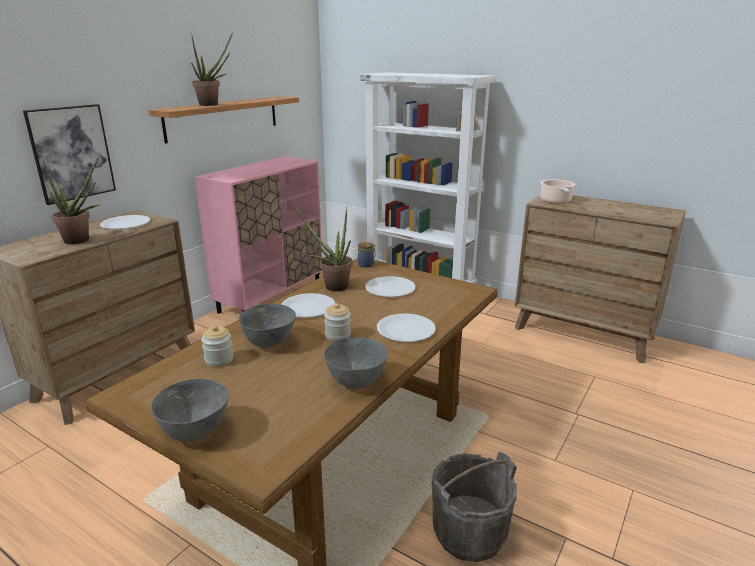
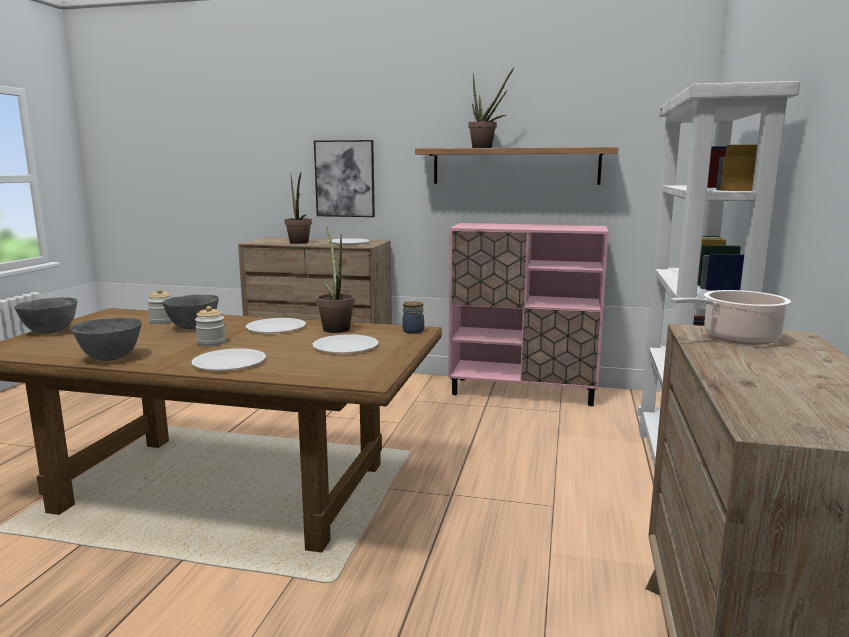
camera: 70 degrees right, 10 degrees down
(469, 533) = (87, 593): grey bucket -> none

